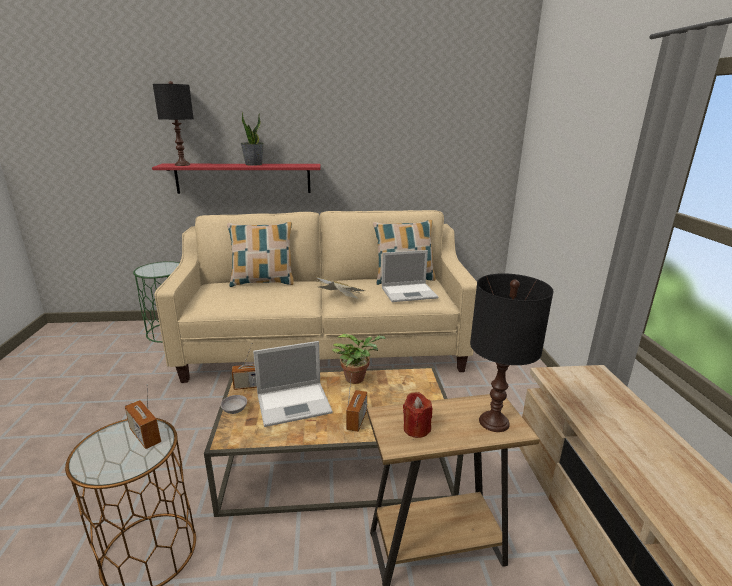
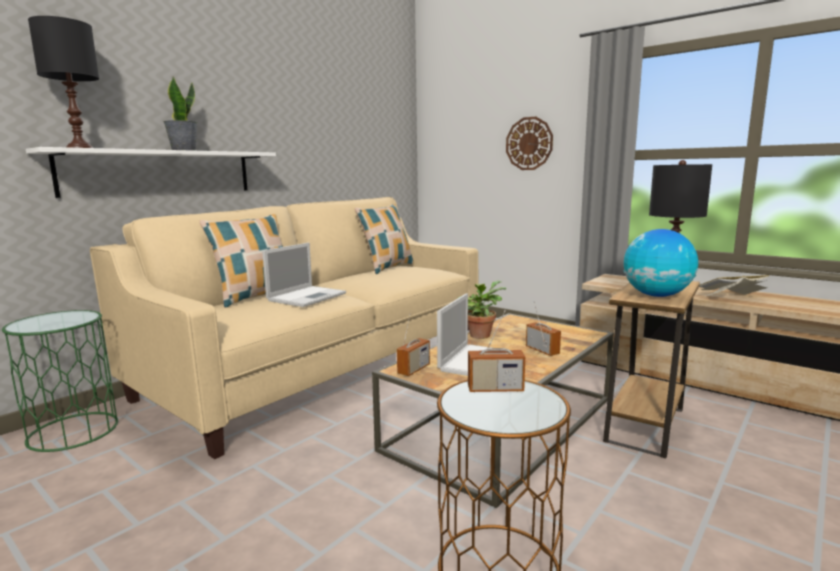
camera: 45 degrees left, 10 degrees down
(235, 410) = (446, 384): grey bowl -> none
(243, 178) = (161, 172): red shelf -> white shelf
(339, 296) = (370, 285): book -> book (731, 298)
(410, 292) = (418, 271): laptop -> laptop (308, 296)
(416, 429) = (656, 295): red candle -> globe
(594, 174) = (529, 143): none -> wall clock

